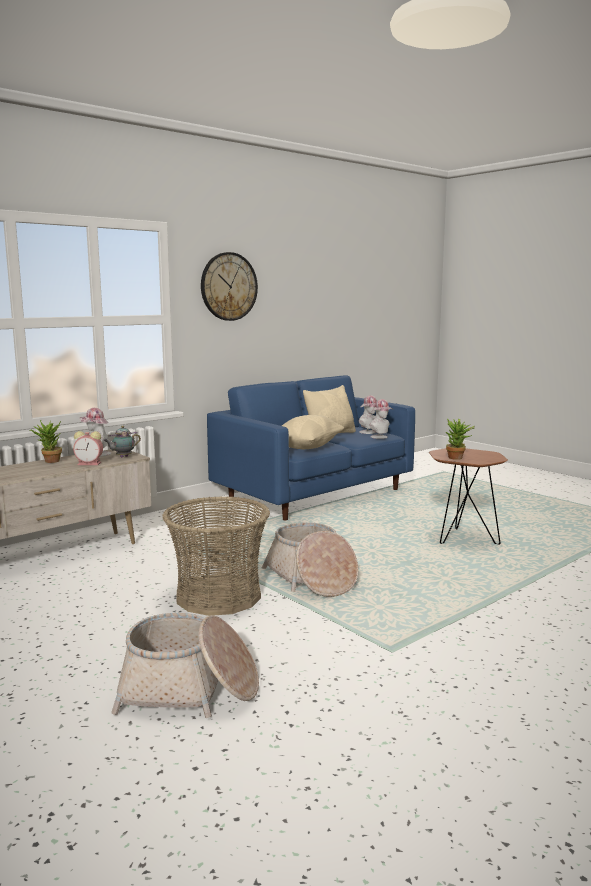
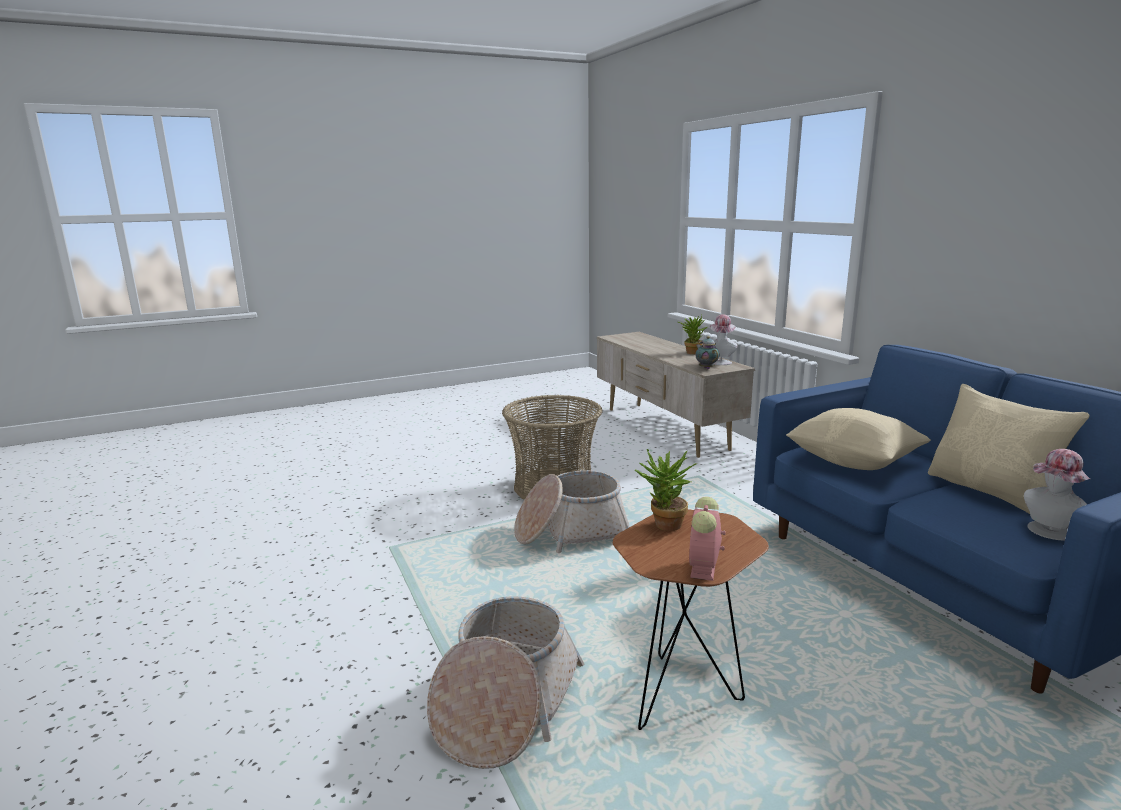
camera: 105 degrees right, 5 degrees up
(90, 463) = (680, 361): alarm clock -> alarm clock (703, 569)
(189, 690) = (414, 472): basket -> basket (505, 704)
(228, 286) = (965, 181): wall clock -> none
(381, 437) = (991, 536): hat -> none

